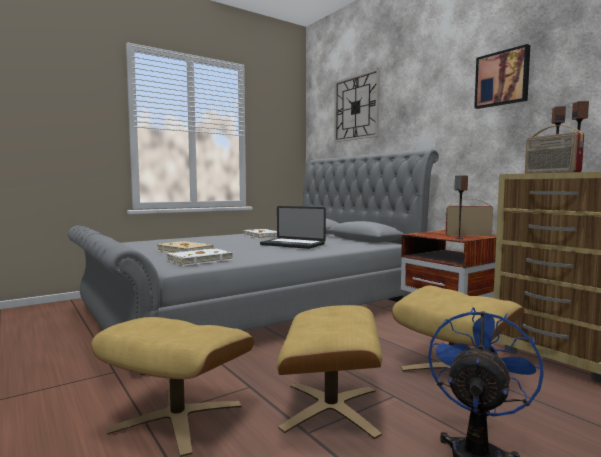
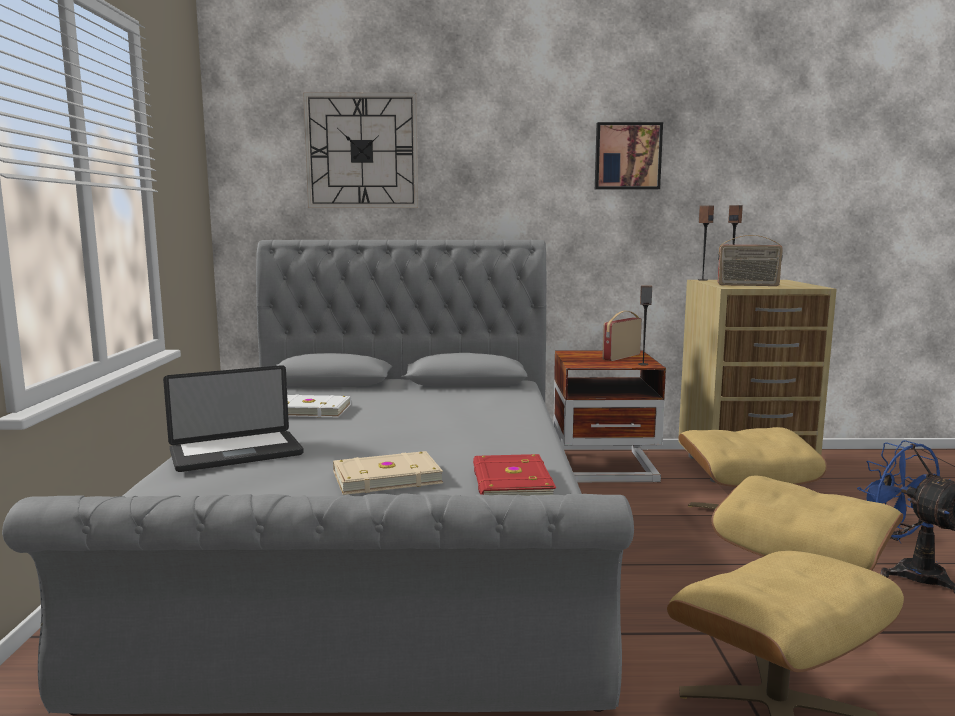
camera: 55 degrees left, 5 degrees up
(199, 260) = (510, 483): white book -> red book
(292, 244) = (455, 416): laptop -> laptop (236, 453)

